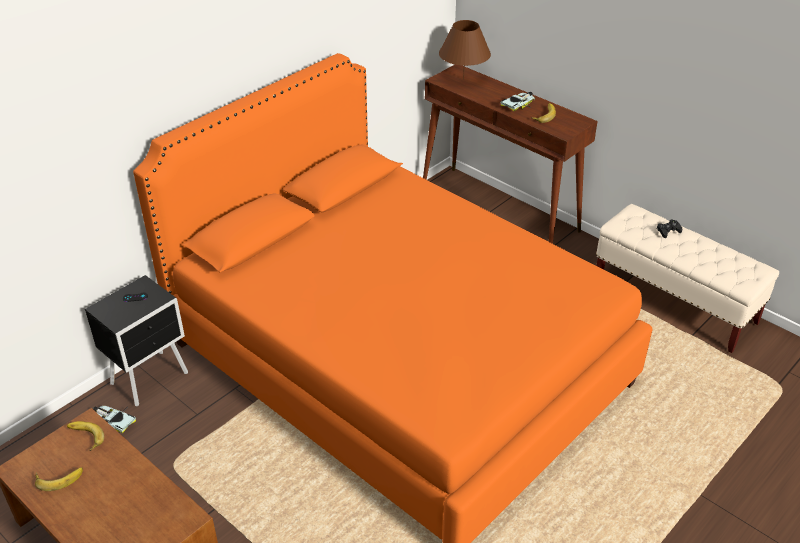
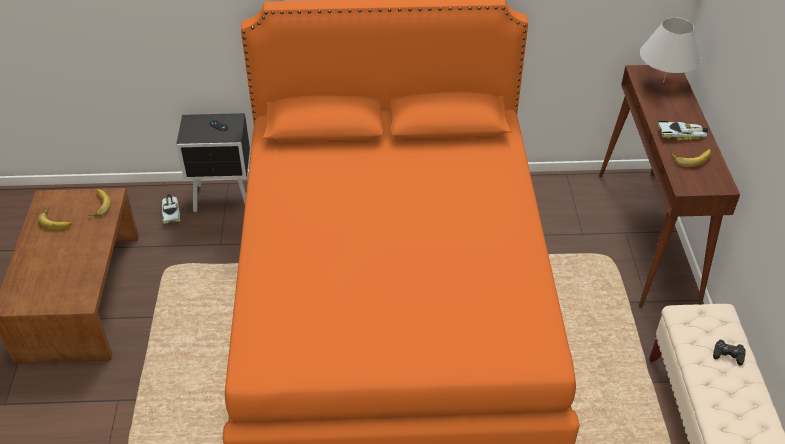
camera: 45 degrees right, 5 degrees up
(463, 79) = (663, 82): brown table lamp -> white table lamp

